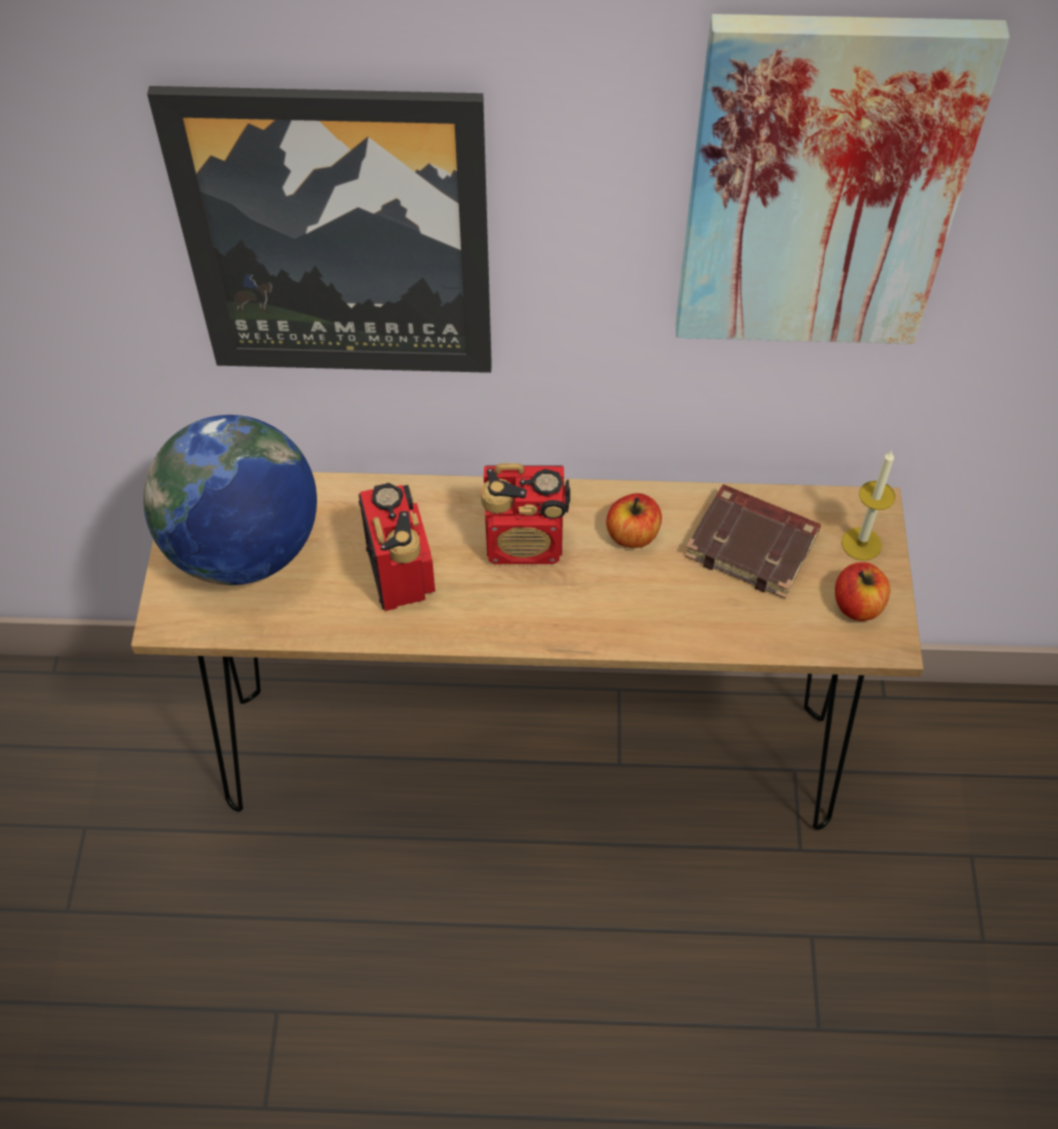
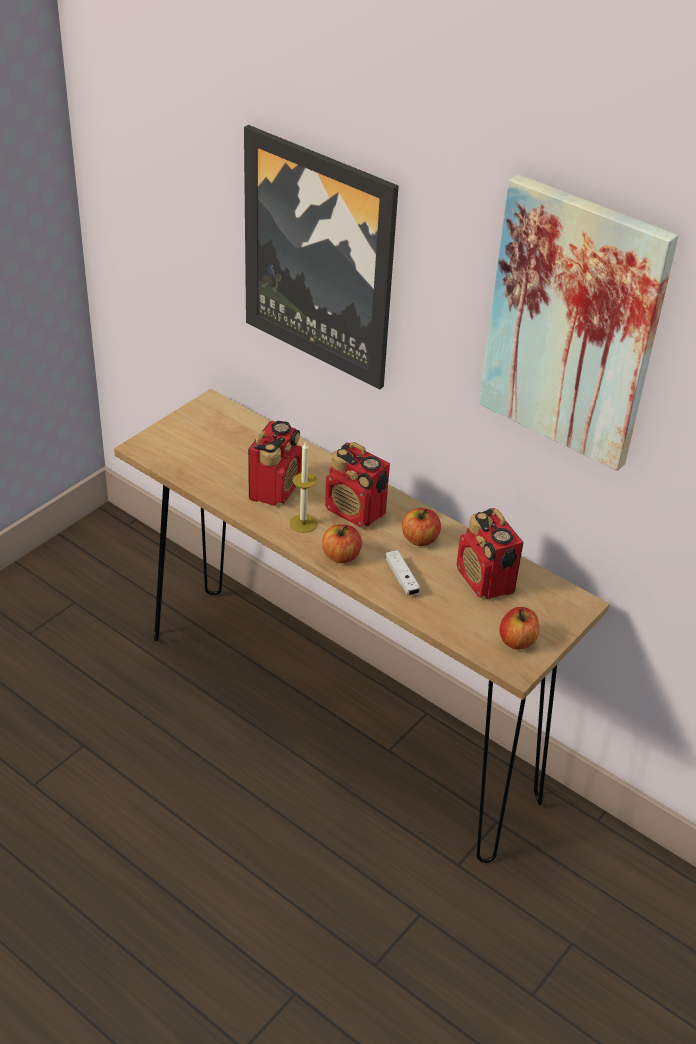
camera: 35 degrees right, 15 degrees down
(244, 548) = (209, 438): globe -> none
(569, 620) = (341, 556): none -> apple
(664, 605) = (402, 578): none -> white game controller
(754, 545) = (485, 581): brown book -> radio
(861, 544) = (553, 615): candle -> candle (303, 523)

